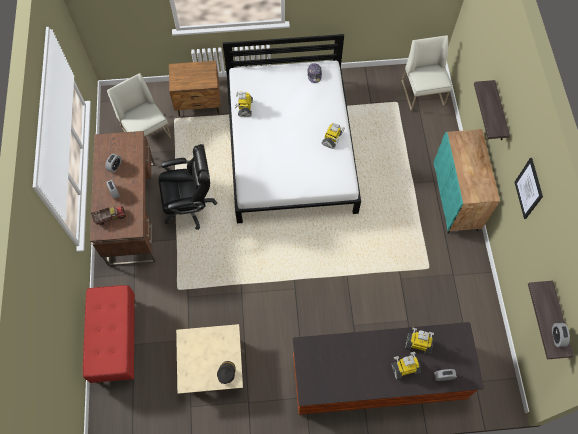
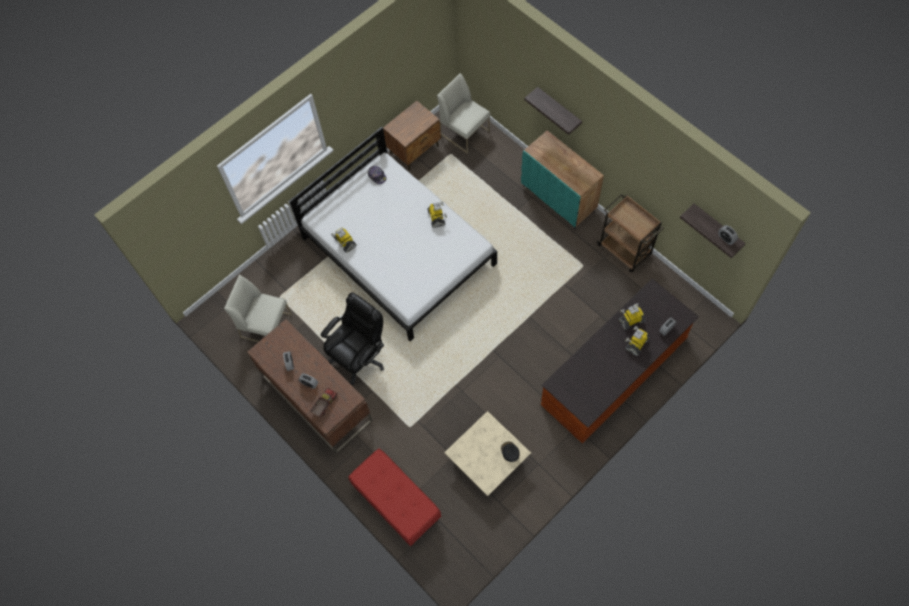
camera: 35 degrees left, 0 degrees up
(199, 103) = (288, 269): brown nightstand -> brown nightstand (414, 150)
(476, 282) = (625, 250): none -> brown cart
(529, 188) = (628, 151): picture -> none

